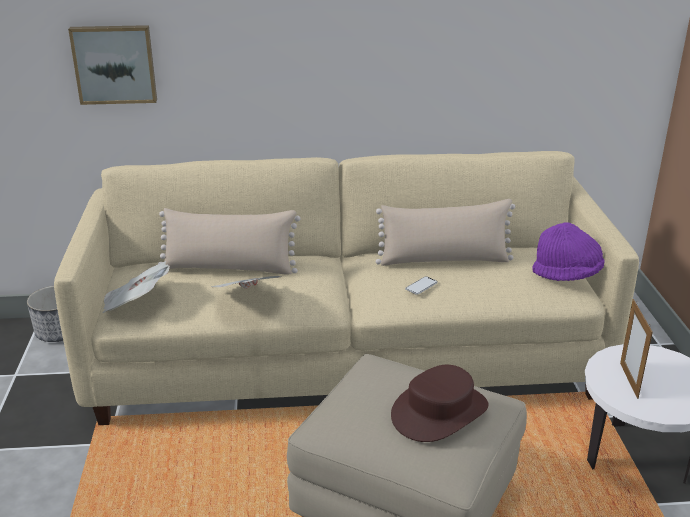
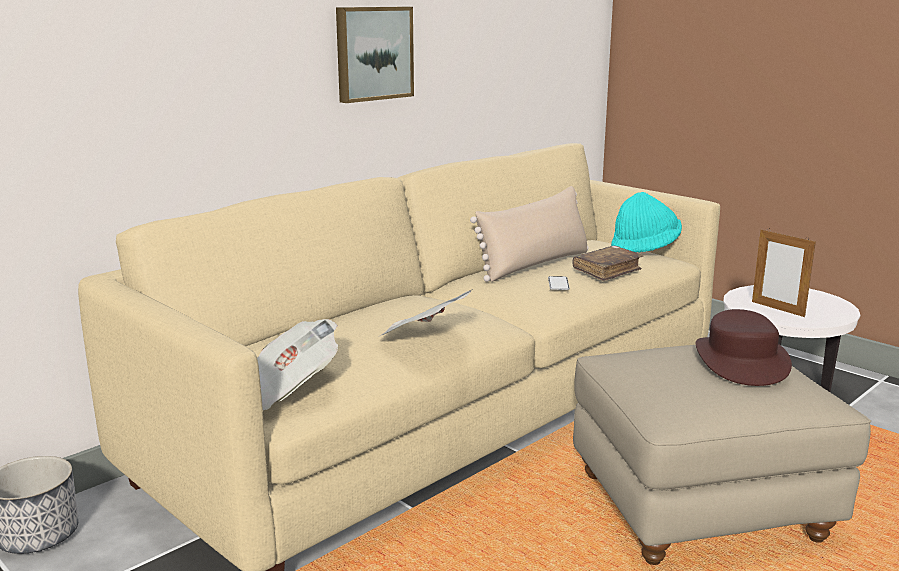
camera: 40 degrees left, 10 degrees down
(114, 64) = (97, 79): picture -> picture (373, 53)
(229, 268) = (343, 326): beige pillow -> none
(483, 287) = (607, 271): none -> brown book
(568, 274) = (645, 247): purple hat -> turquoise hat

